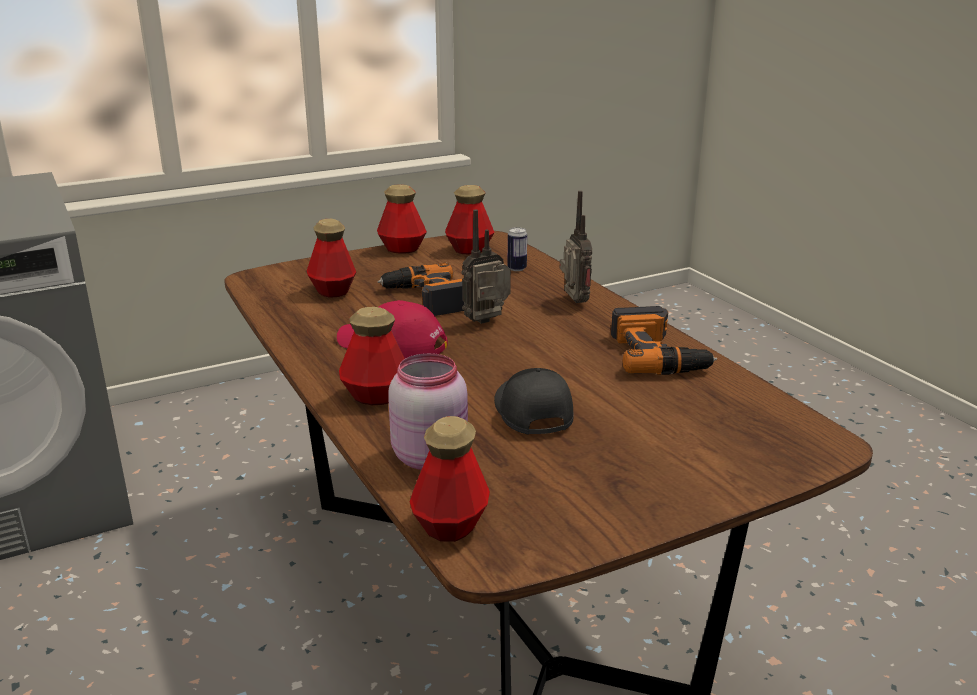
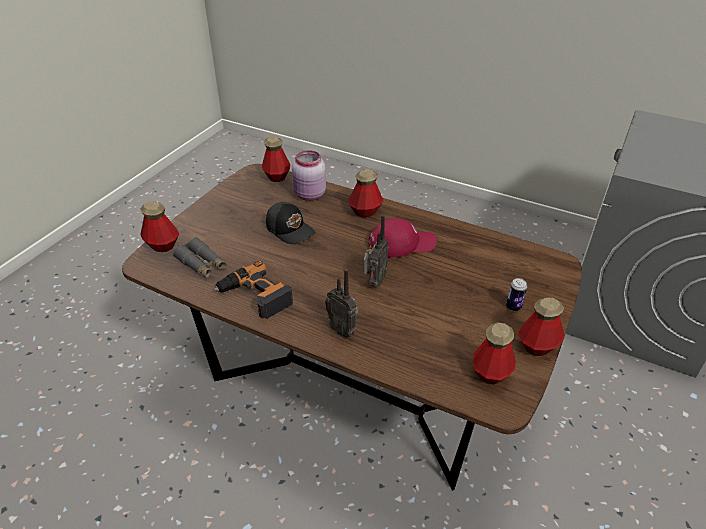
camera: 145 degrees right, 15 degrees up
(333, 291) = (497, 272): bottle -> bottle (162, 245)
(426, 298) = (436, 290): power drill -> none
(517, 268) = (423, 359): can -> can (513, 307)
(720, 411) = (202, 264): none -> grey binoculars

